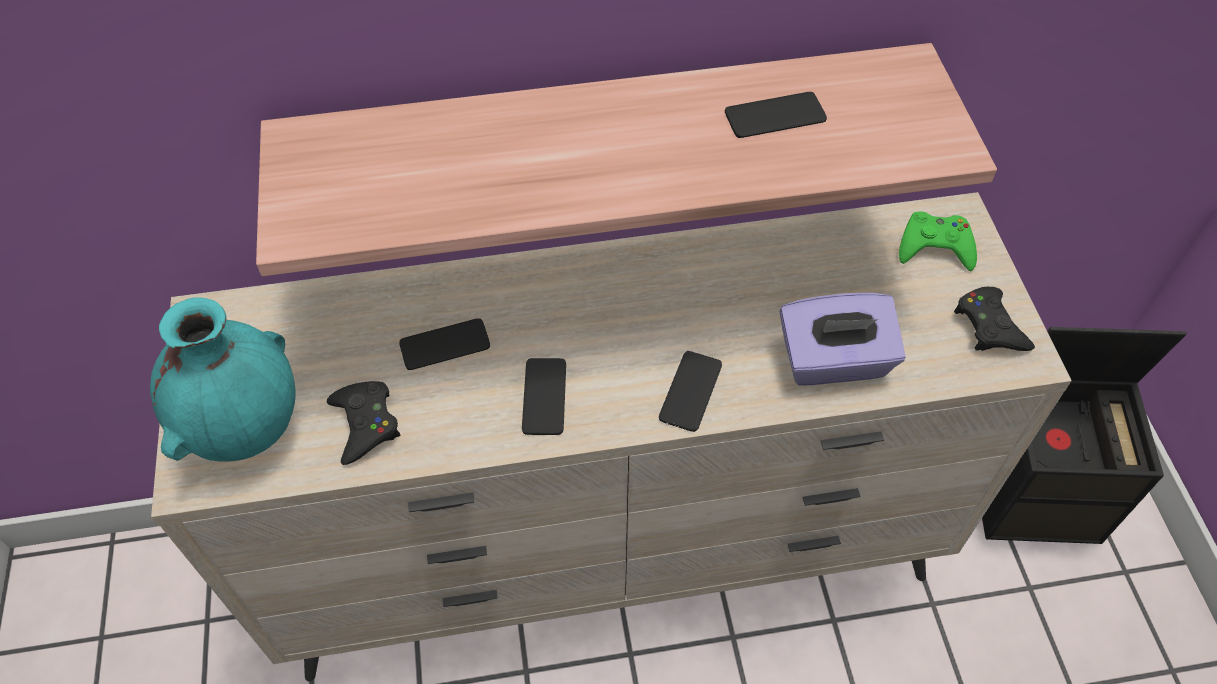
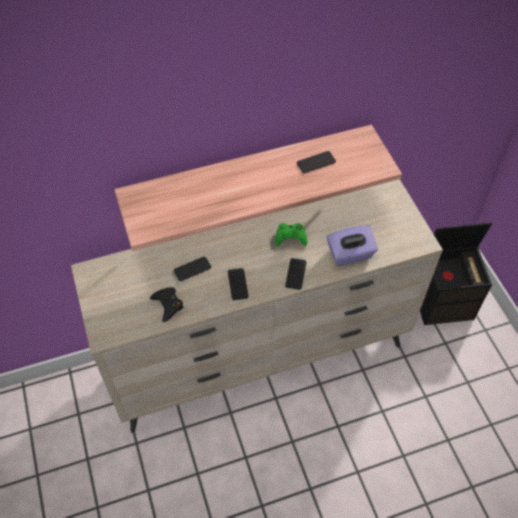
camera: 10 degrees left, 0 degrees up
(247, 430) = (120, 314): turquoise vase -> none
(935, 247) = (383, 202): green game controller -> green game controller (290, 237)
(989, 326) = (409, 232): black game controller -> none

